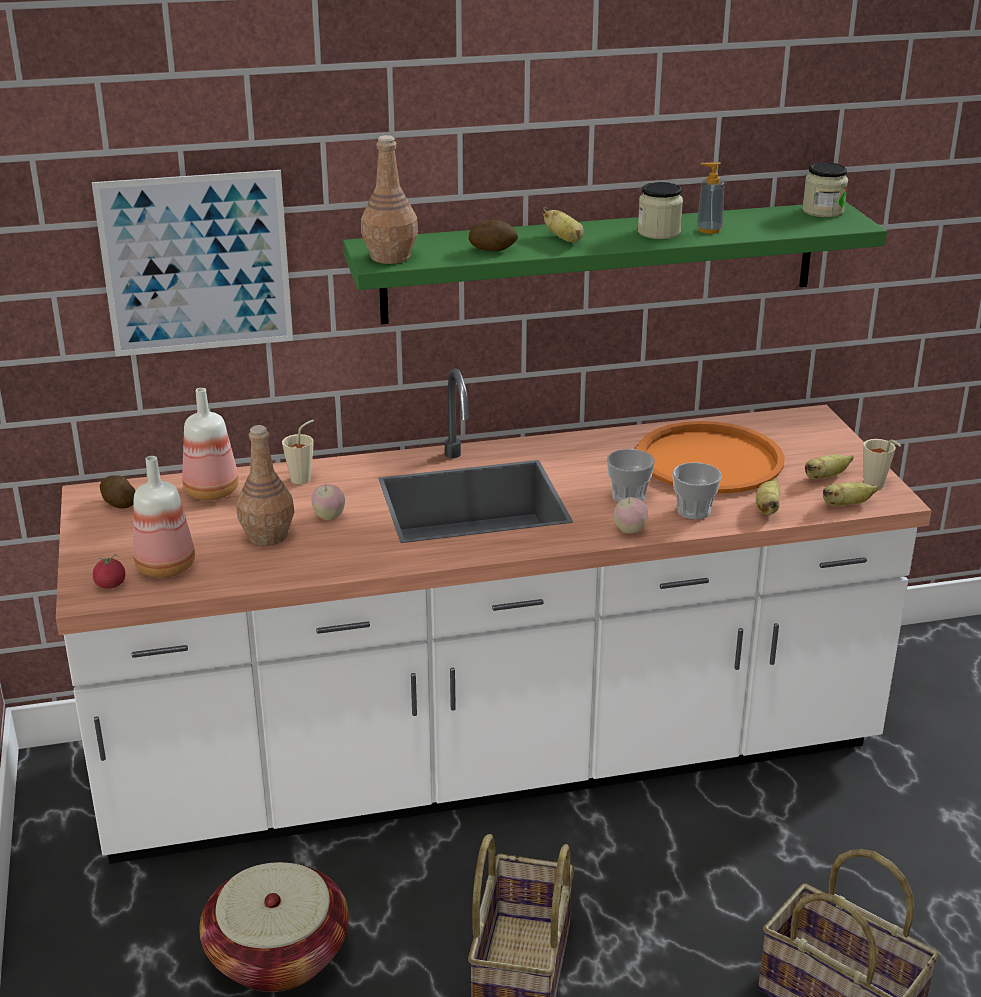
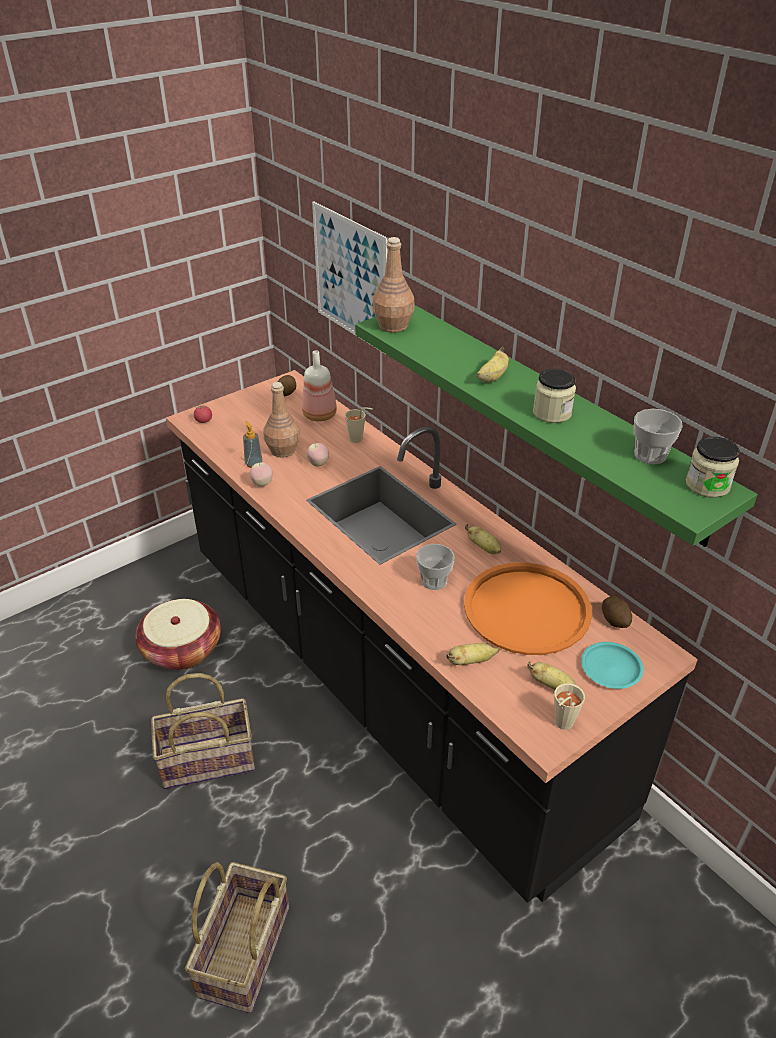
camera: 65 degrees right, 10 degrees up
(168, 567) = (231, 431): bottle -> none
(490, 758) = (388, 678): white counter -> black counter
(493, 249) = (443, 356): potato -> potato (615, 620)
(630, 530) = (385, 594): apple -> apple (262, 484)
(694, 511) = (436, 620): cup -> cup (650, 455)
(709, 230) = (583, 435): soap dispenser -> soap dispenser (253, 464)
(816, 444) = (611, 668): none -> turquoise plate
(846, 505) = (512, 710): banana -> banana (484, 548)

